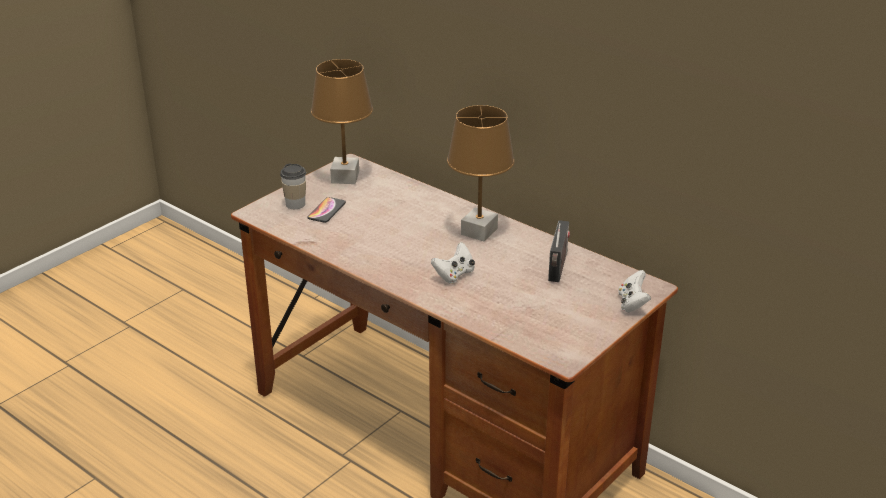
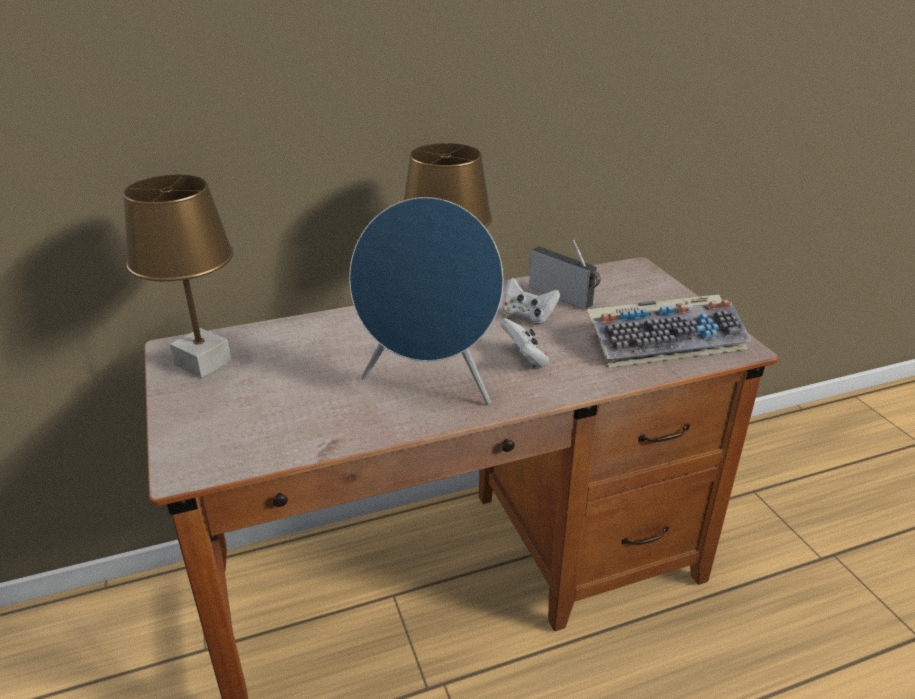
camera: 60 degrees left, 0 degrees up
(295, 204) = (214, 425): cup -> none
(326, 210) = (267, 403): phone -> none
(393, 251) = (430, 383): none -> blue speaker
(539, 324) = (666, 340): none -> keyboard
(632, 303) = (660, 283): white game controller -> white game controller (527, 316)

